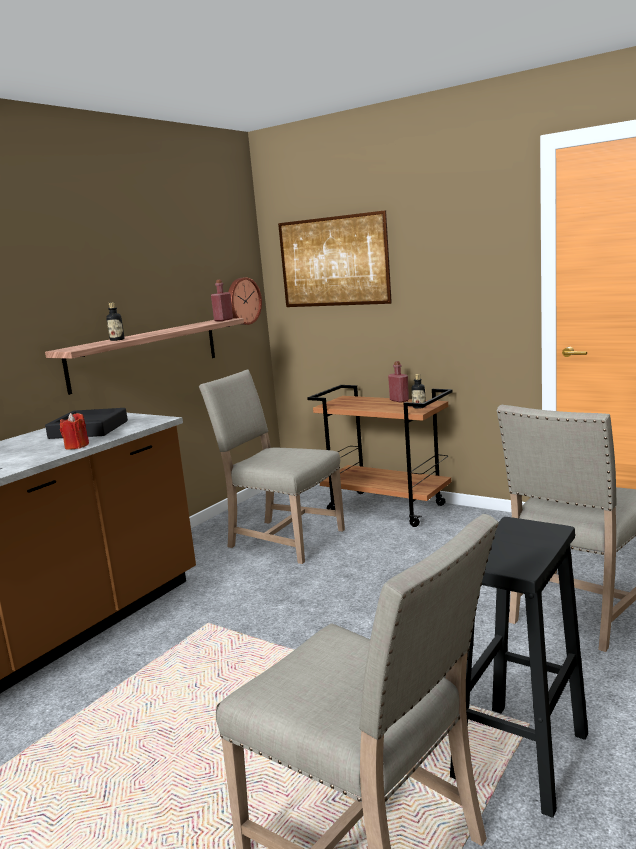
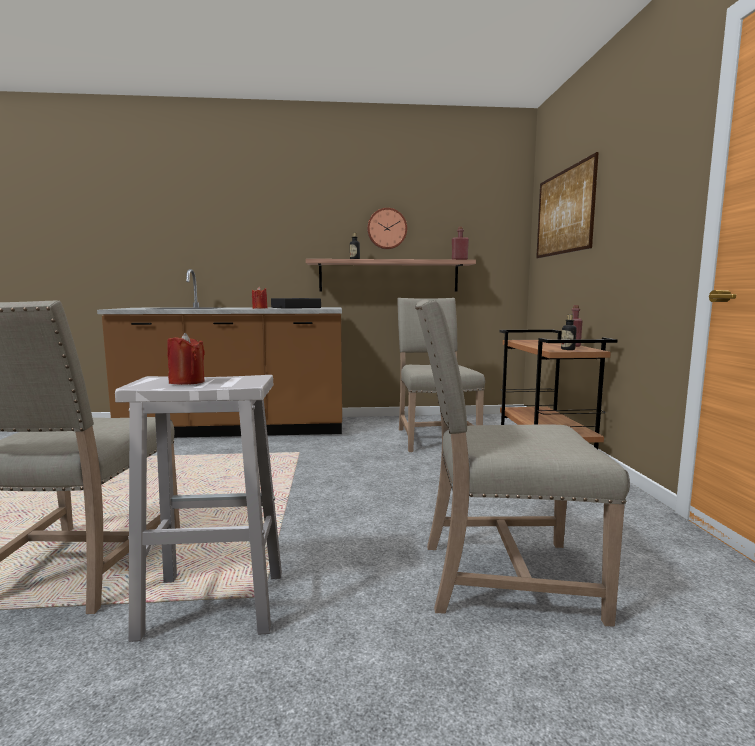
camera: 50 degrees right, 5 degrees down
(242, 301) = (499, 251): wall clock -> wall clock (387, 229)
(516, 551) = (187, 382): none -> red candle
(520, 757) = (210, 604): black stool -> white stool

